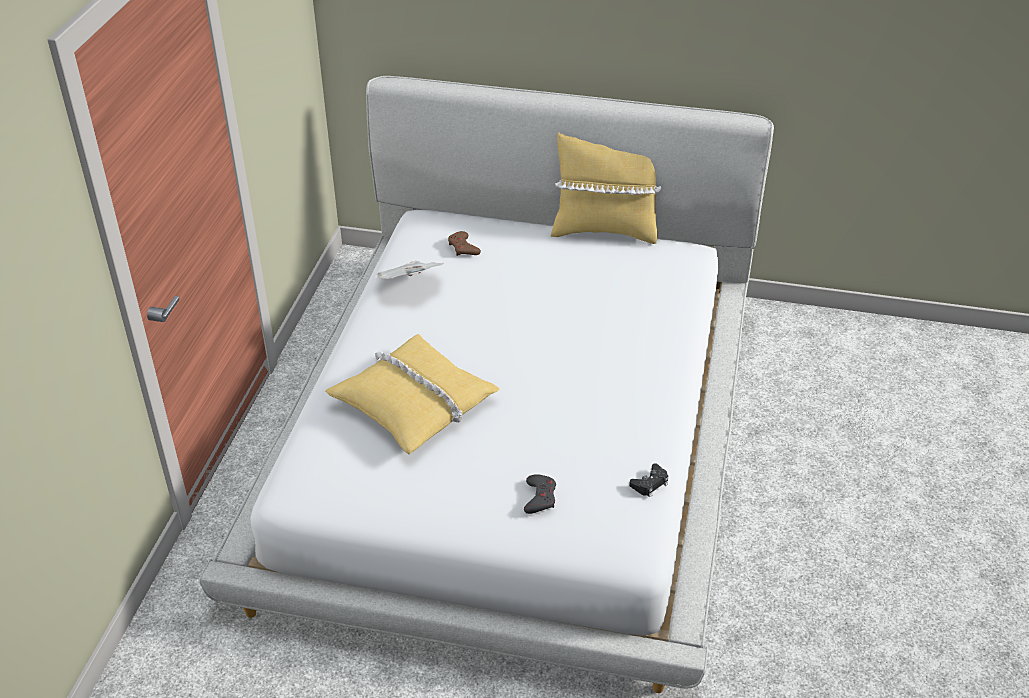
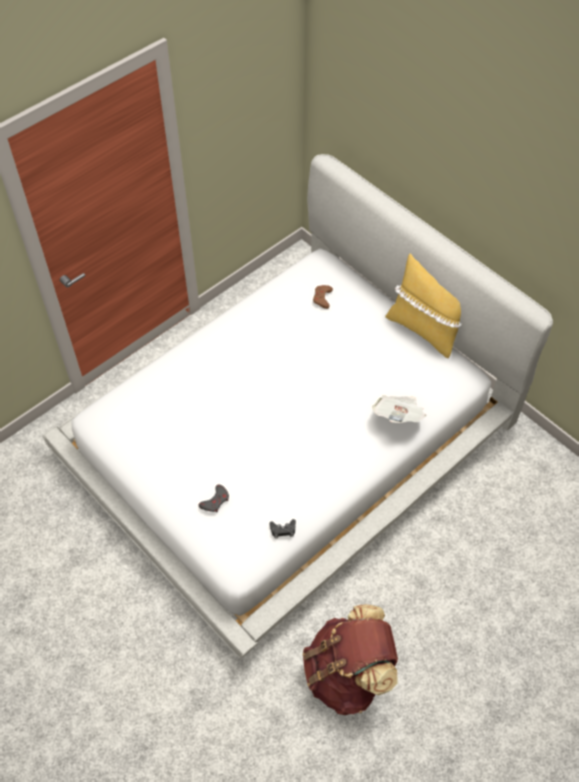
camera: 35 degrees right, 15 degrees up
(410, 284) = (269, 310): newspaper -> newspaper (398, 416)
(414, 403) = (201, 397): yellow pillow -> none
(817, 638) = (347, 674): none -> brown backpack

